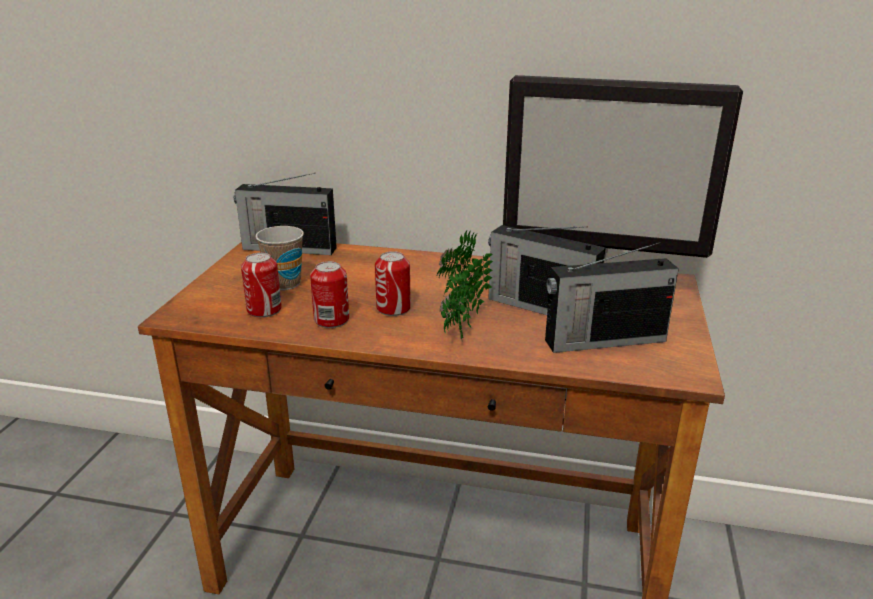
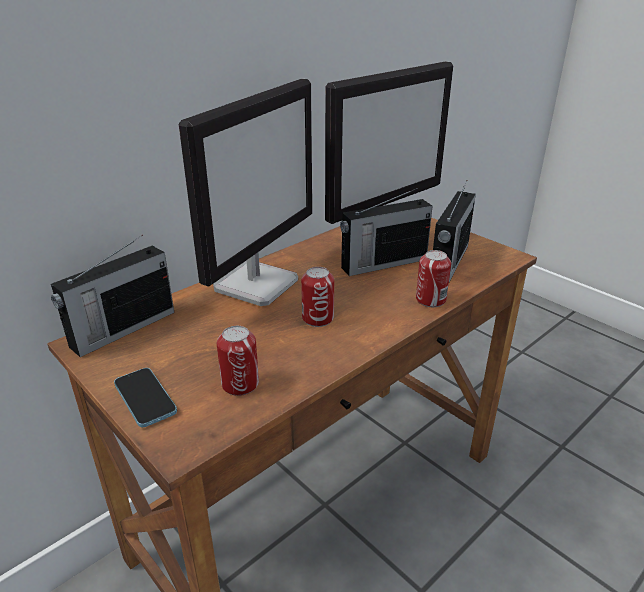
camera: 55 degrees left, 5 degrees up
(216, 285) = (145, 398): none -> phone
(284, 283) = (199, 356): cup -> none
(331, 320) = (303, 353): can -> can (430, 299)
(415, 267) = (257, 283): none -> monitor
(459, 330) = (383, 304): potted plant -> none

